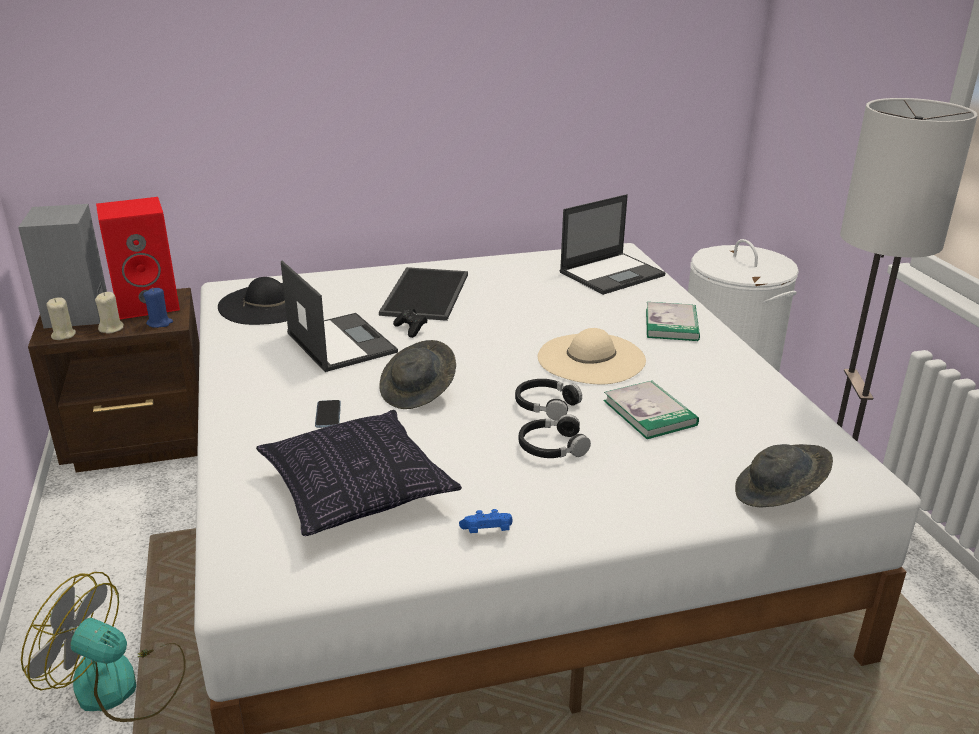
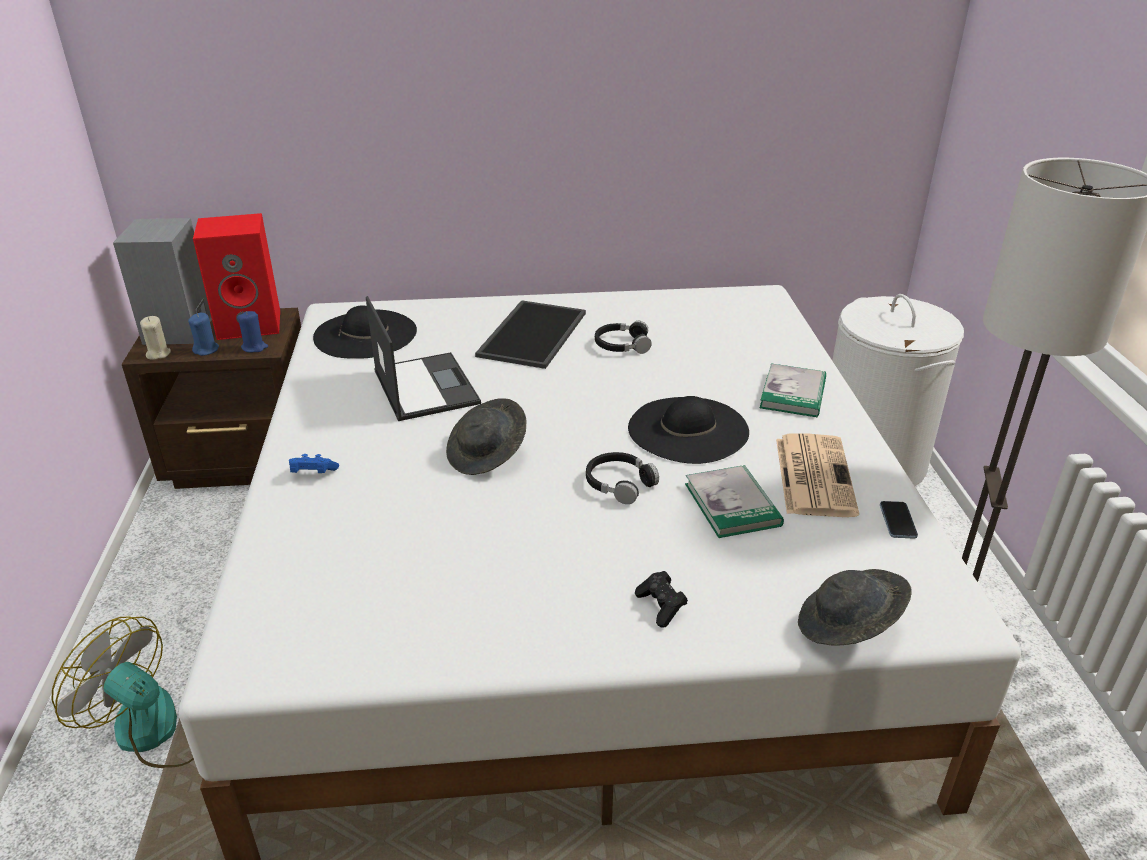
camera: 10 degrees right, 5 degrees up
(111, 328) = (206, 350): beige candle -> blue candle
(328, 415) = (385, 474): phone -> phone (897, 521)
(356, 491) = (385, 569): pillow -> none
(411, 329) = (504, 376): black game controller -> black game controller (661, 607)
(487, 532) = (506, 636): blue game controller -> blue game controller (312, 474)
(552, 447) = (609, 537): black headphones -> black headphones (622, 345)
(591, 358) = (688, 429): beige hat -> black hat
(612, 273) = (746, 323): laptop -> none
(710, 384) = (813, 475): none -> newspaper

